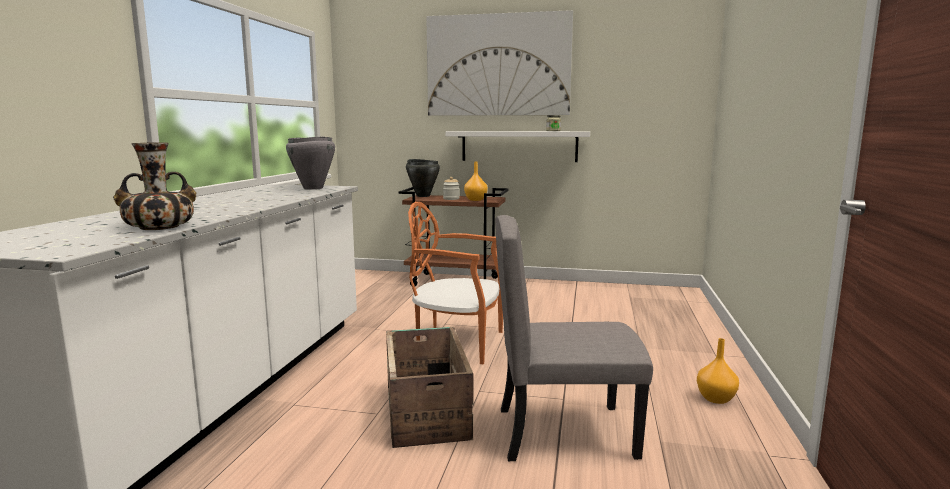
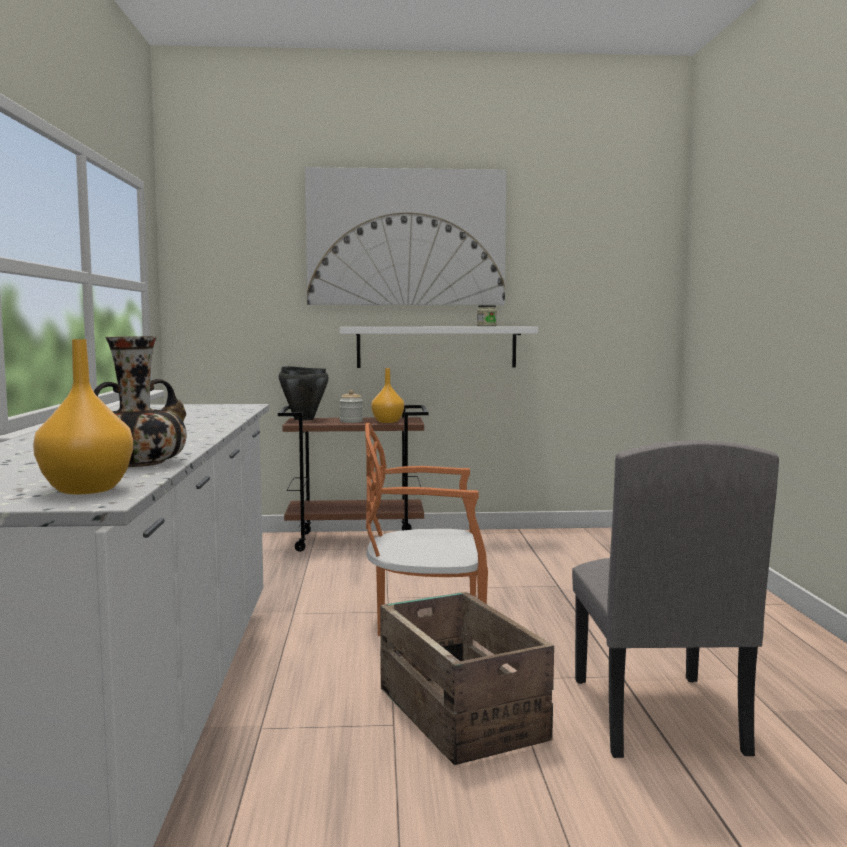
camera: 15 degrees left, 5 degrees down
(313, 188) = (212, 408): grey cooking pot -> none
(564, 431) = (655, 715): grey chair -> grey chair turned 75 degrees counterclockwise
(715, 399) = (793, 655): orange vase -> orange vase (84, 489)

